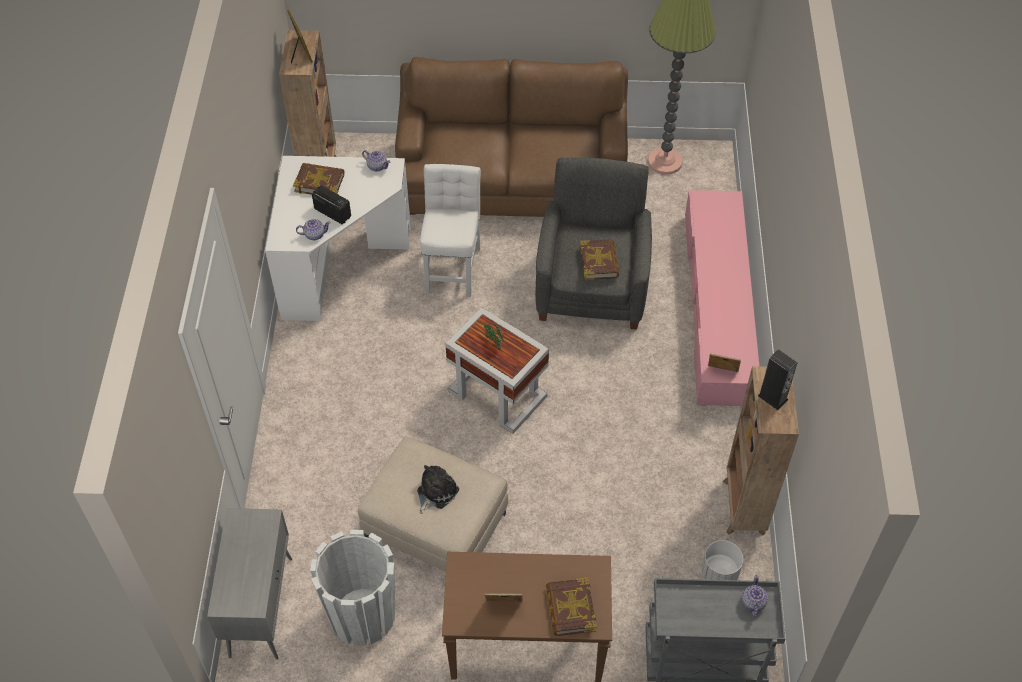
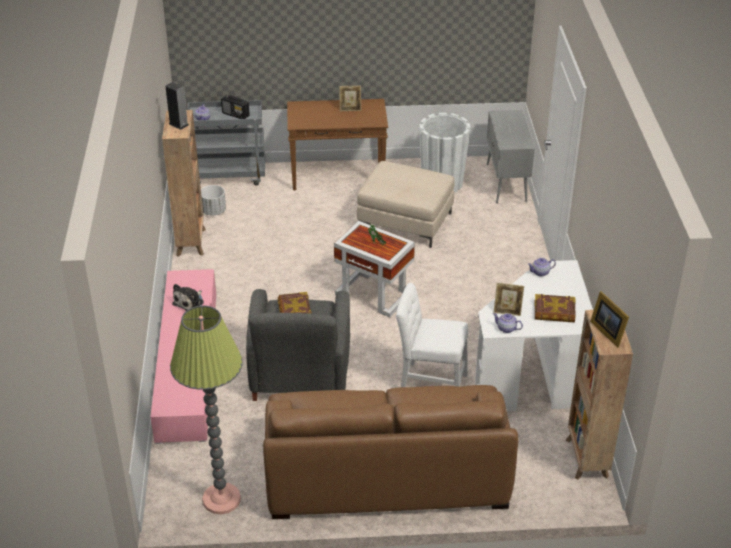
camera: 175 degrees right, 15 degrees down
(332, 212) = (532, 289): radio -> radio (236, 114)
(435, 492) = (404, 180): plush toy -> plush toy (189, 302)
(452, 266) = (429, 382): white chair -> white chair turned 105 degrees clockwise
(570, 609) = (311, 109): book -> none
(722, 372) = (197, 275): picture frame -> picture frame (507, 311)

